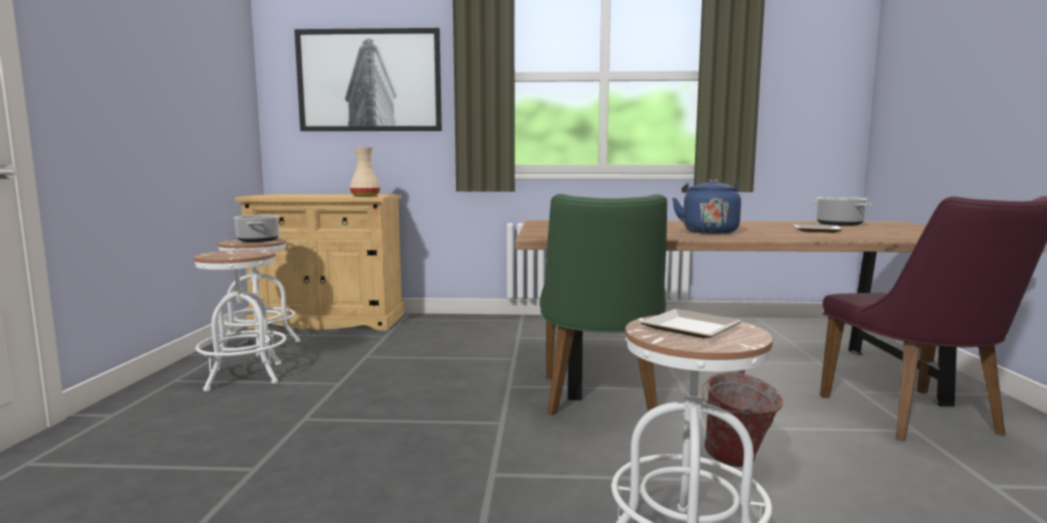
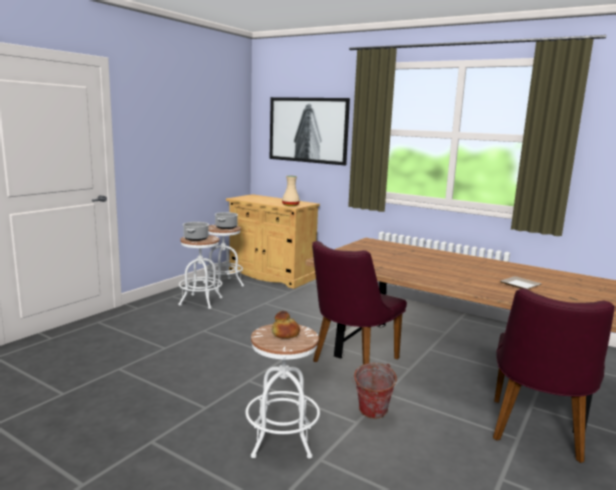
camera: 30 degrees right, 5 degrees up
(600, 400) = (350, 362): green chair -> purple chair
(689, 327) = (286, 333): plate -> bread
(708, 232) = (437, 272): blue kettle -> none
(838, 224) = (571, 280): cooking pot -> cooking pot (196, 238)

